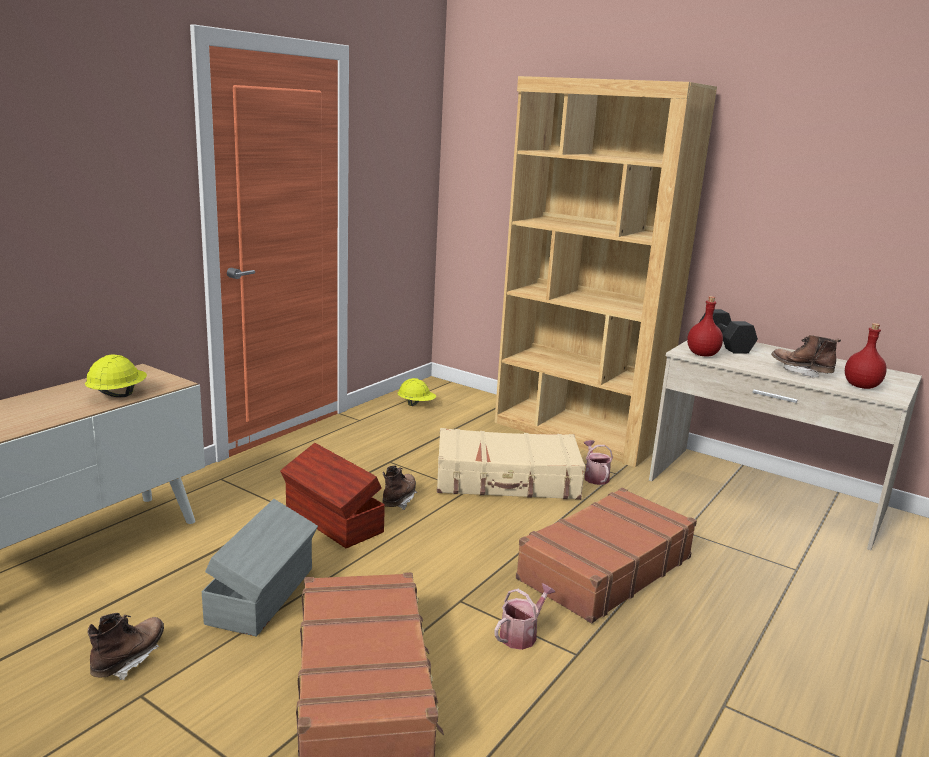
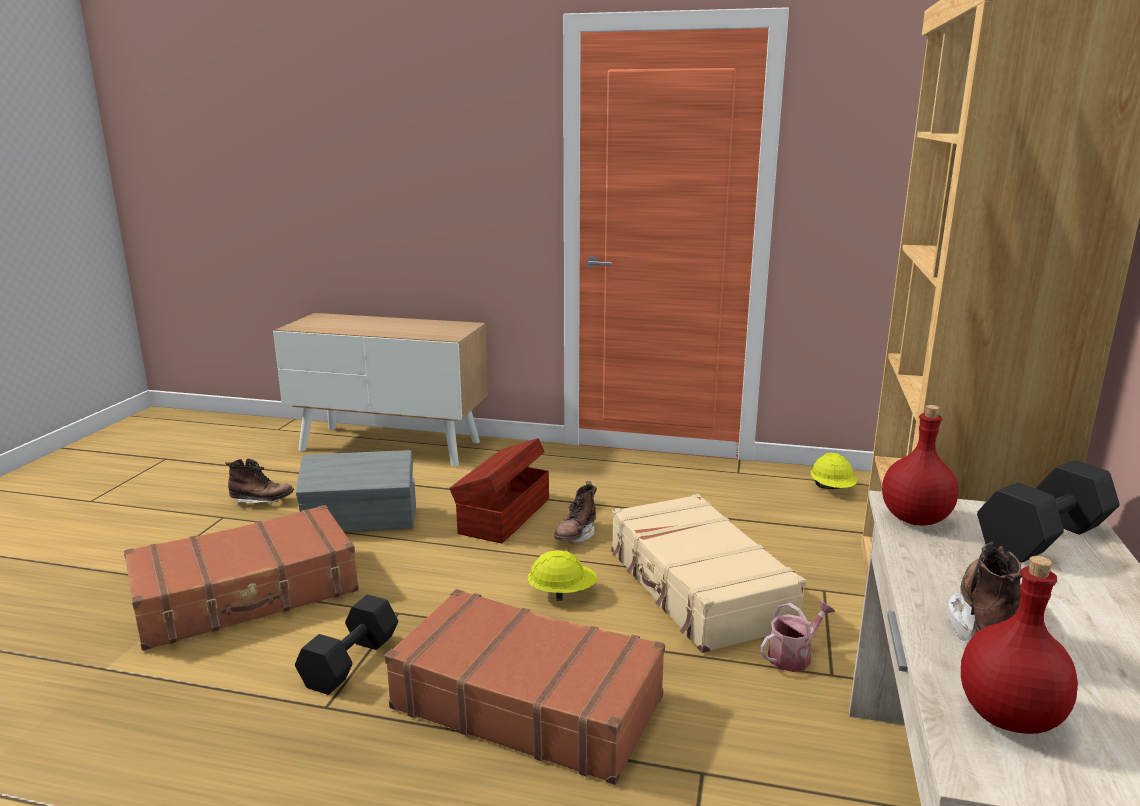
camera: 70 degrees right, 0 degrees up
(117, 394) = (409, 331): yellow hard hat -> yellow hard hat (562, 593)
(399, 500) = (575, 535): brown boot -> brown boot turned 120 degrees clockwise
(521, 634) = (351, 662): watering can -> black dumbbell

